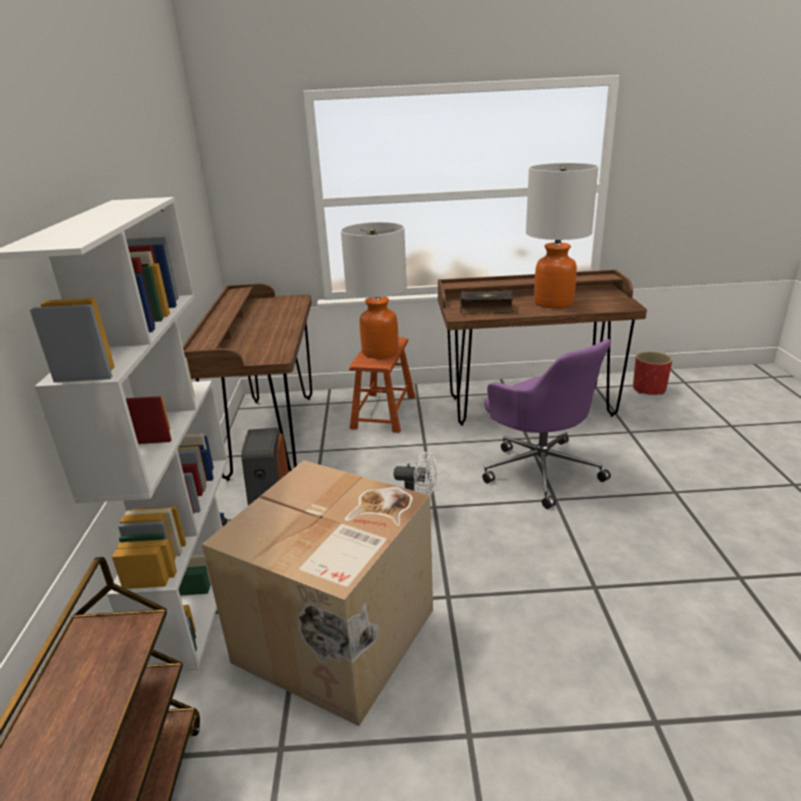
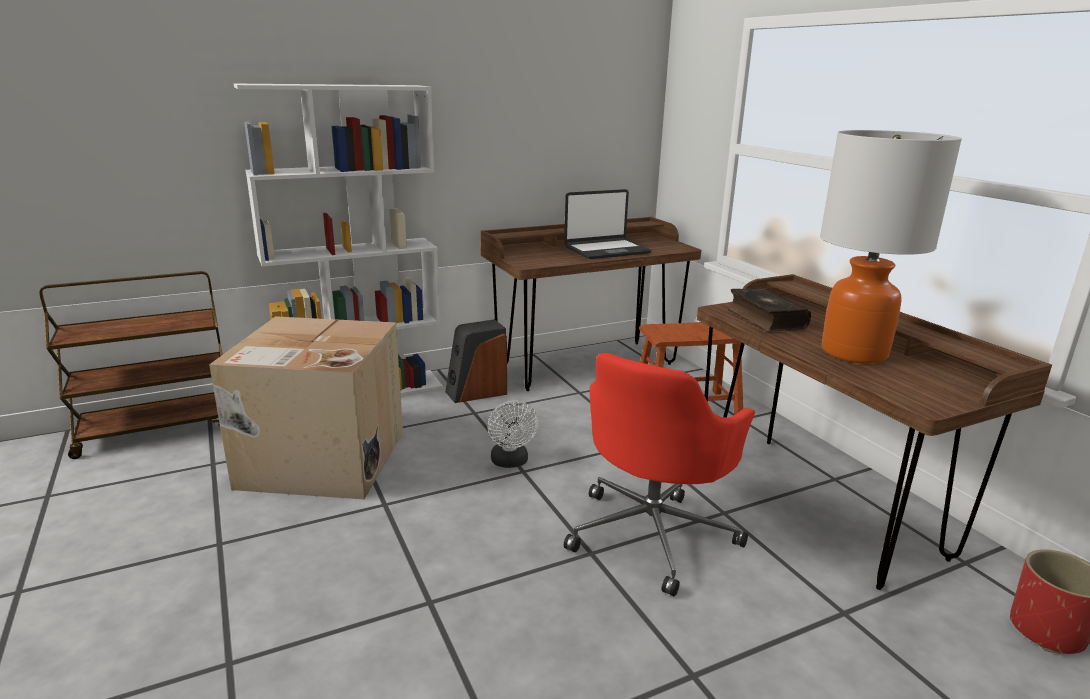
camera: 65 degrees right, 5 degrees down
(270, 322) = (606, 250): none -> laptop
(380, 352) = (691, 330): table lamp -> none
(540, 469) = (652, 533): purple office chair -> red office chair

